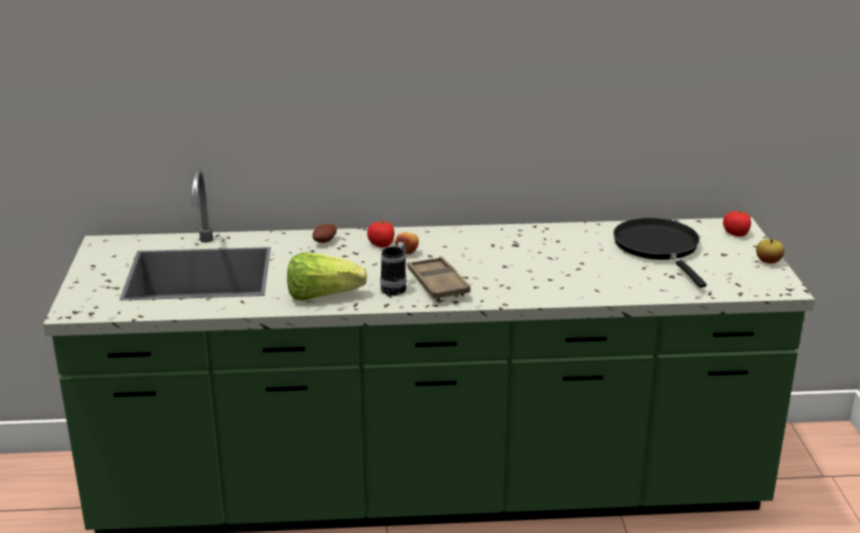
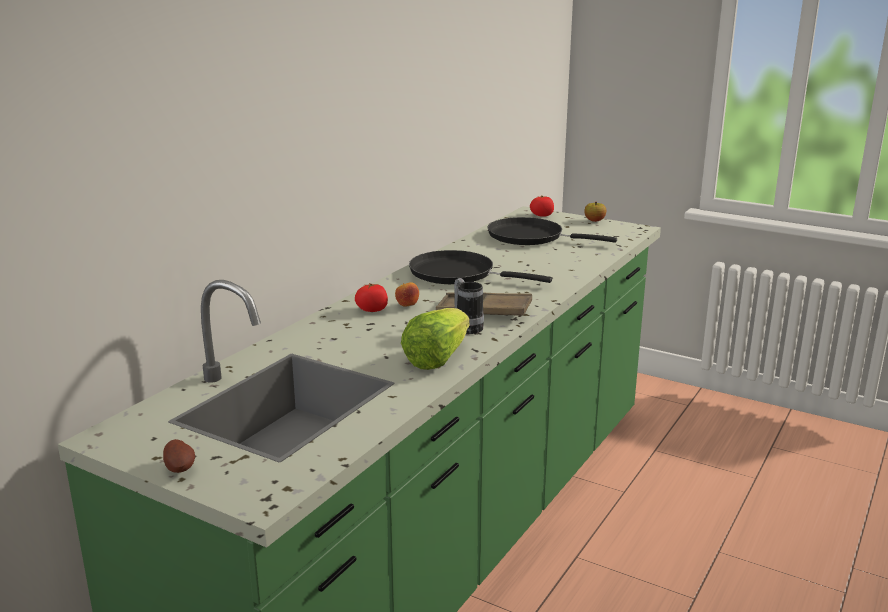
camera: 55 degrees left, 5 degrees down
(325, 242) = (325, 328): potato -> potato (180, 468)
(507, 248) = (458, 274): none -> black frying pan

